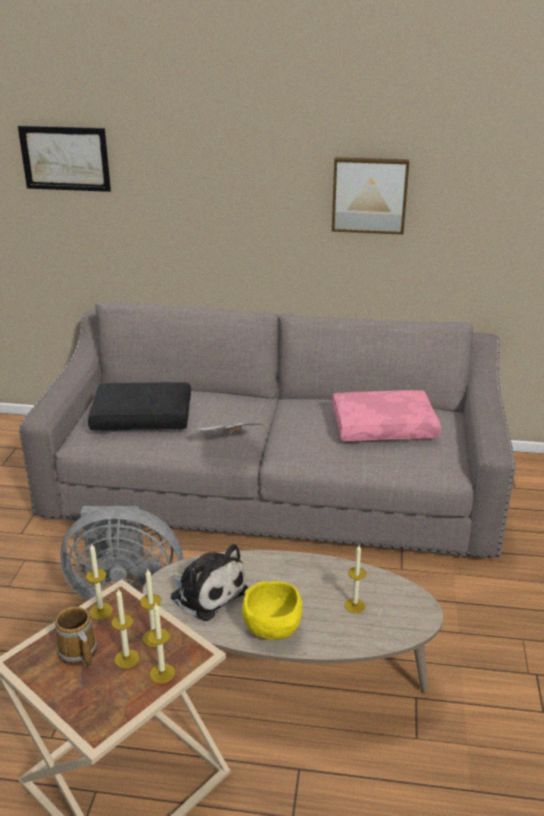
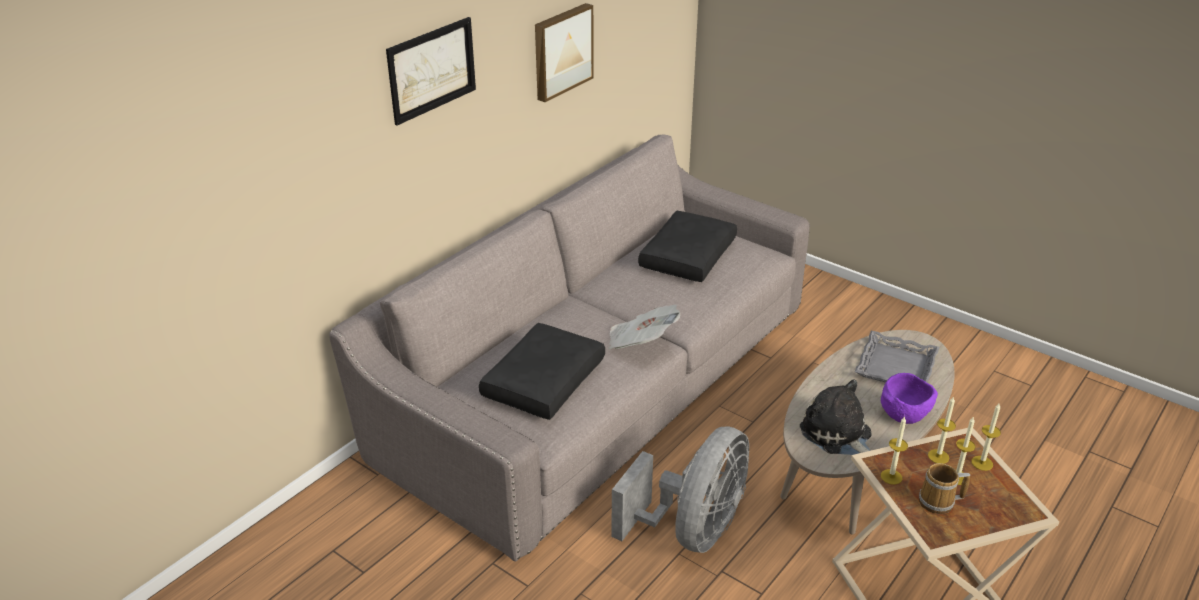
camera: 60 degrees left, 5 degrees up
(65, 158) = (283, 144): picture -> picture (432, 70)
(206, 592) = (838, 435): plush toy -> plush toy turned 105 degrees counterclockwise
(274, 630) = (904, 415): yellow bowl -> purple bowl
(354, 606) = (896, 367): candle -> grey tray
(383, 426) = (686, 256): pink pillow -> black pillow

